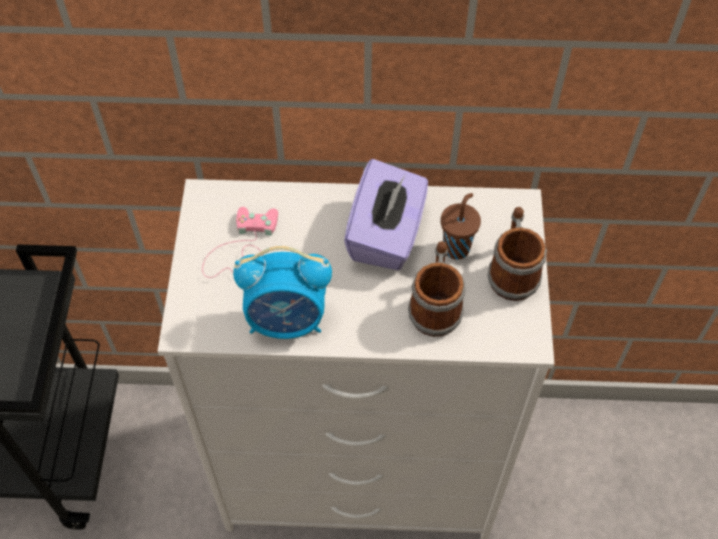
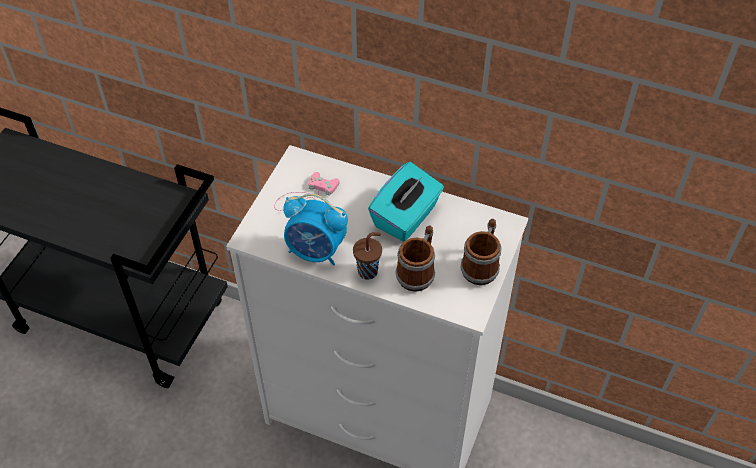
camera: 20 degrees right, 5 degrees down
(386, 235) = (406, 217): purple tissue box -> turquoise tissue box
(457, 247) = (450, 239): brown cup -> brown cup (368, 271)

